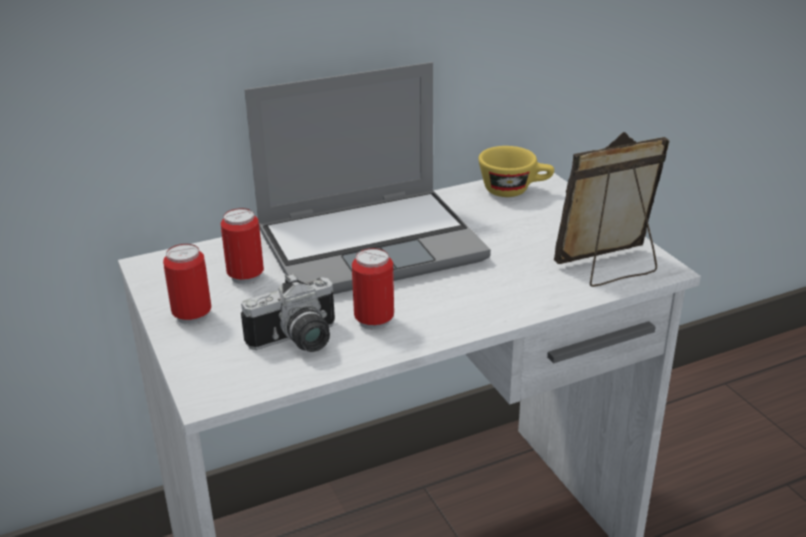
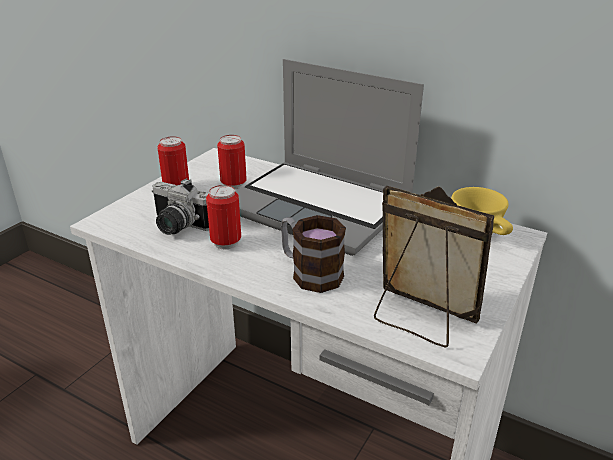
camera: 55 degrees right, 0 degrees up
(486, 292) = (309, 272): none -> mug

